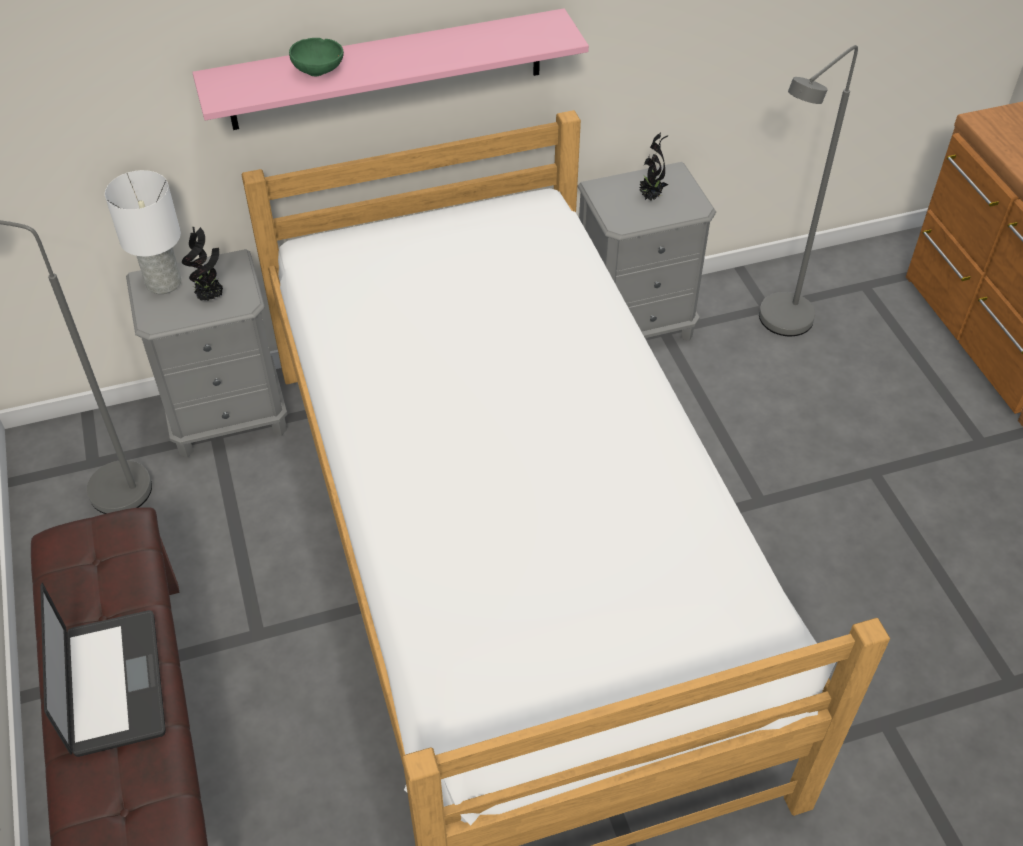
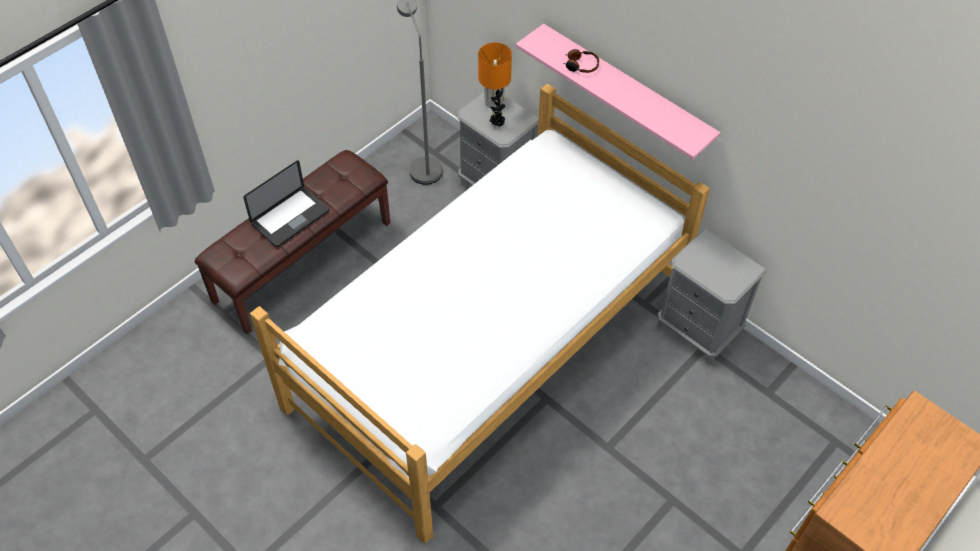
camera: 60 degrees right, 5 degrees up
(164, 282) = (494, 102): white table lamp -> orange table lamp
(319, 71) = (580, 65): green bowl -> headphones
(650, 197) = (719, 266): potted plant -> none
(777, 325) = (757, 404): grey floor lamp -> none

